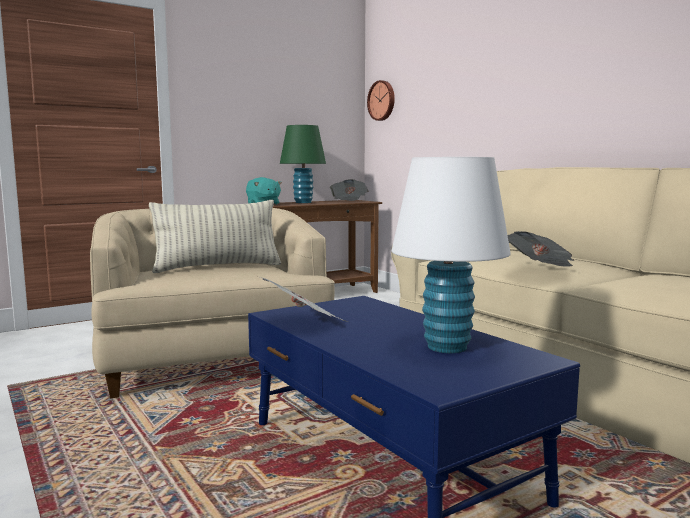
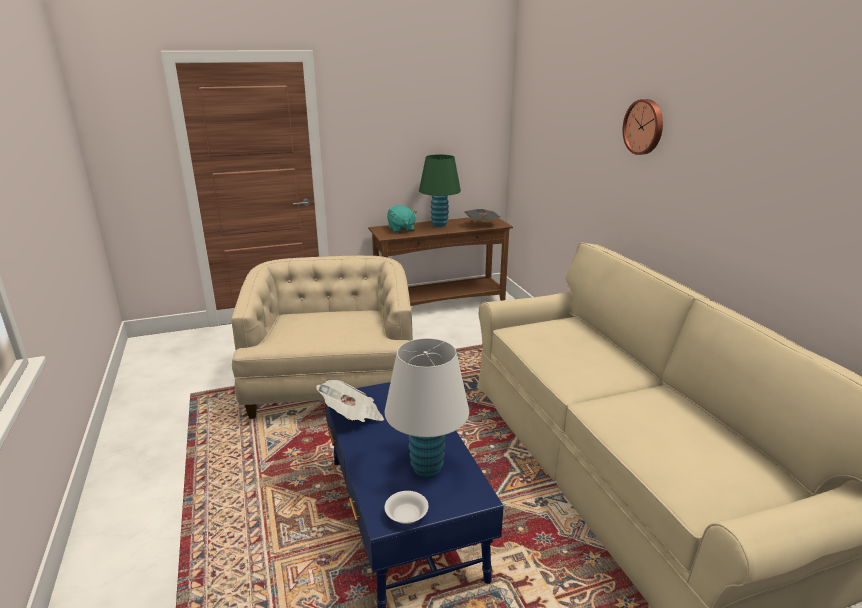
camera: 15 degrees right, 15 degrees up
(217, 267) = (331, 322): pillow -> none
(382, 100) = (522, 126): wall clock -> wall clock (644, 127)
(466, 381) = (407, 515): none -> white bowl
(540, 269) = (566, 373): newspaper -> none

